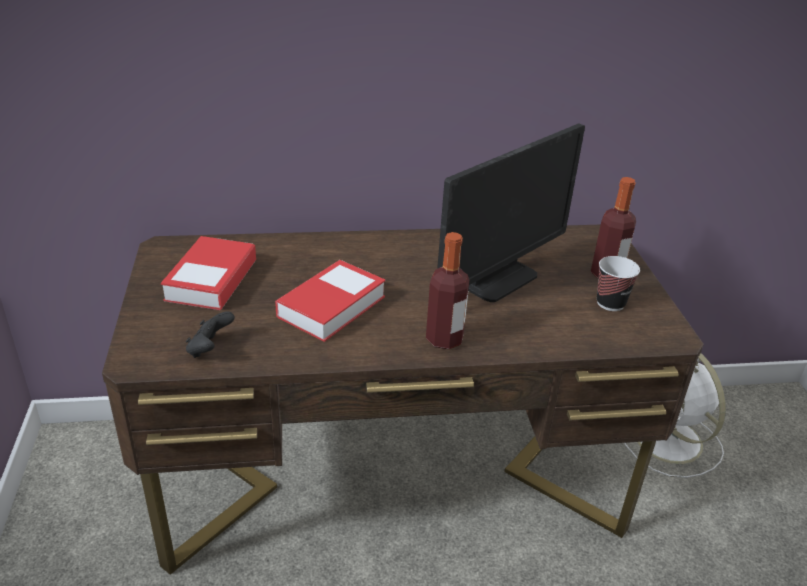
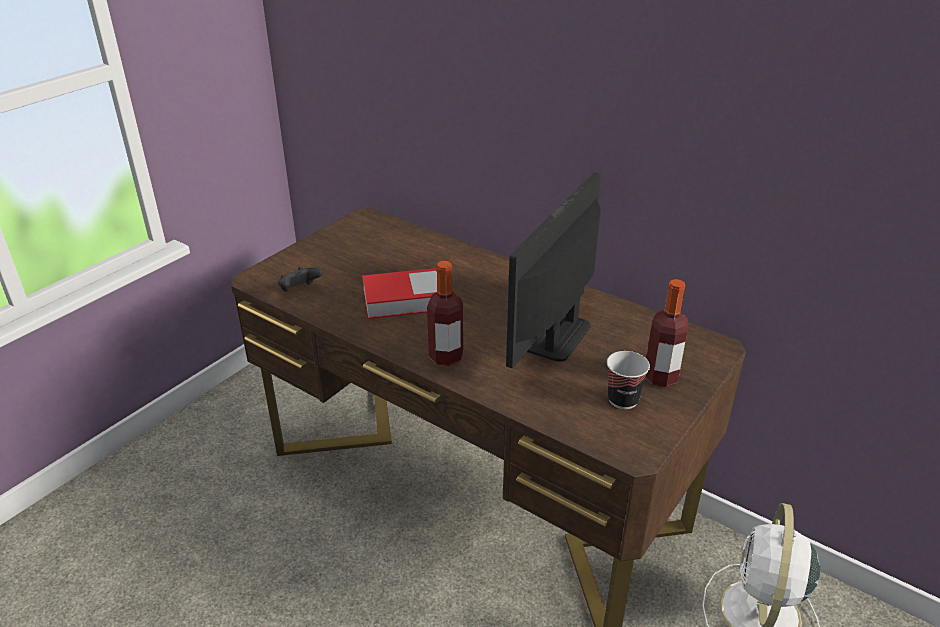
camera: 45 degrees right, 0 degrees up
(211, 280) = (361, 249): book -> none
(497, 278) = (556, 336): monitor -> monitor turned 120 degrees clockwise

